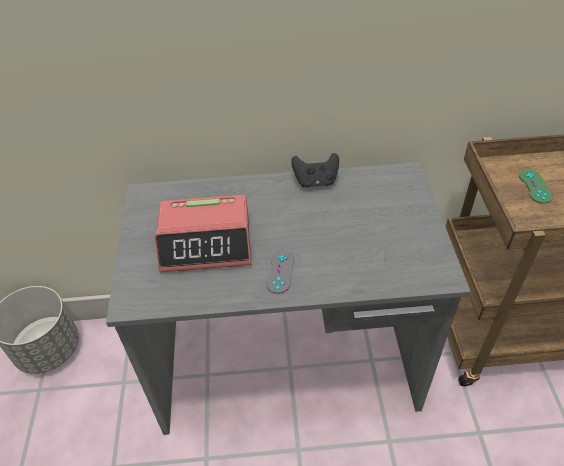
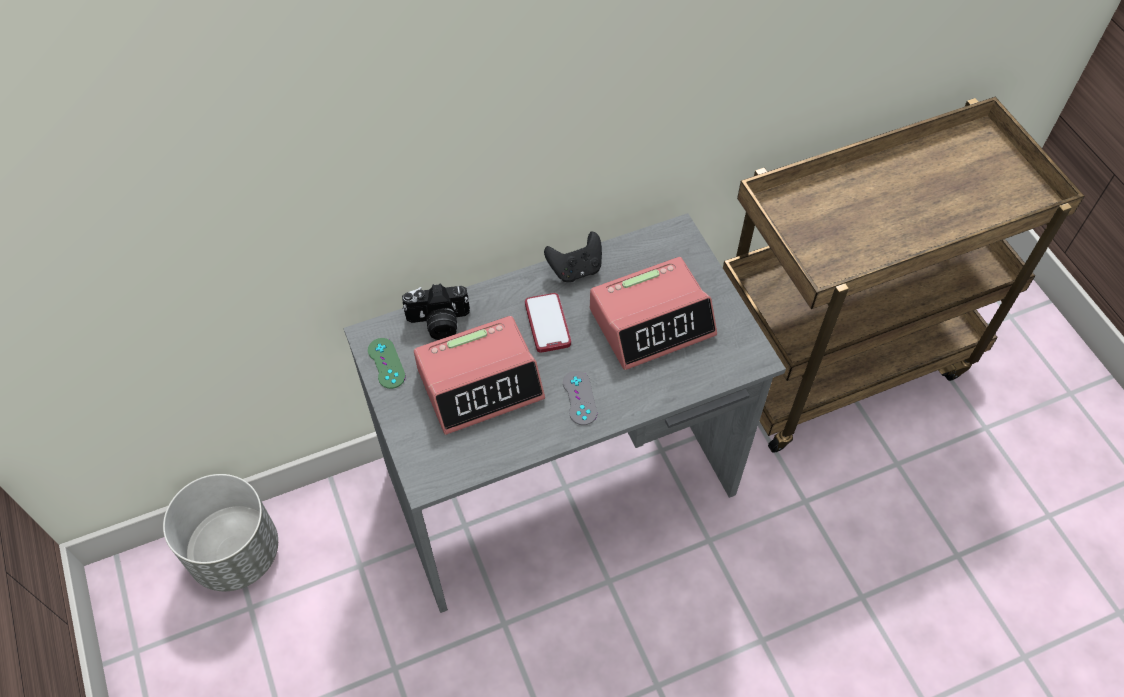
camera: 20 degrees left, 10 degrees up
(196, 195) = (438, 323): none -> camera
(278, 213) = (547, 324): none -> phone
(363, 229) = (652, 321): none -> alarm clock
(535, 186) = (824, 221): green game controller -> green game controller (386, 363)

